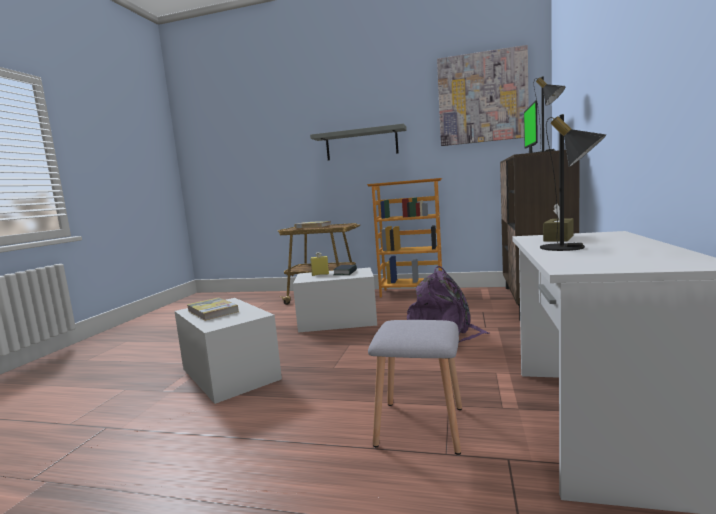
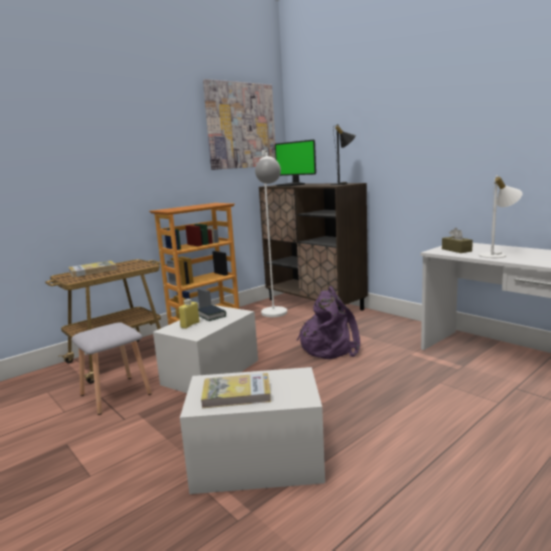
camera: 55 degrees left, 5 degrees up
(361, 144) = (129, 163): grey shelf -> none
(419, 425) = (458, 399): grey stool -> grey stool (114, 394)
(474, 301) = (275, 316): none -> white floor lamp
(570, 248) = (497, 255): black table lamp -> white table lamp

